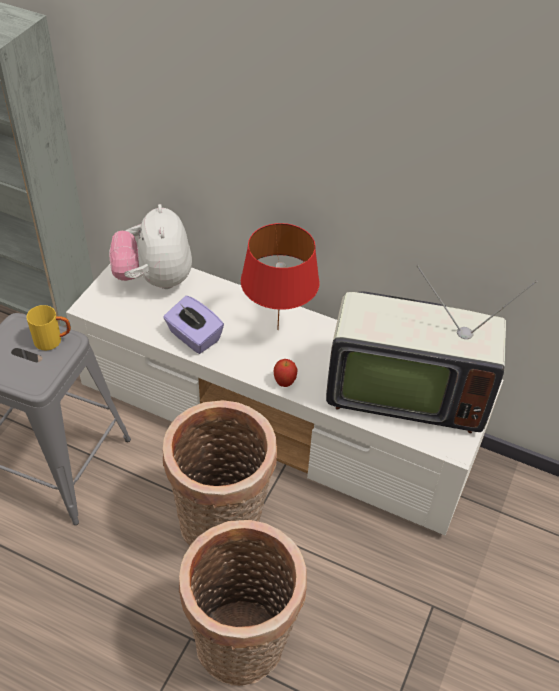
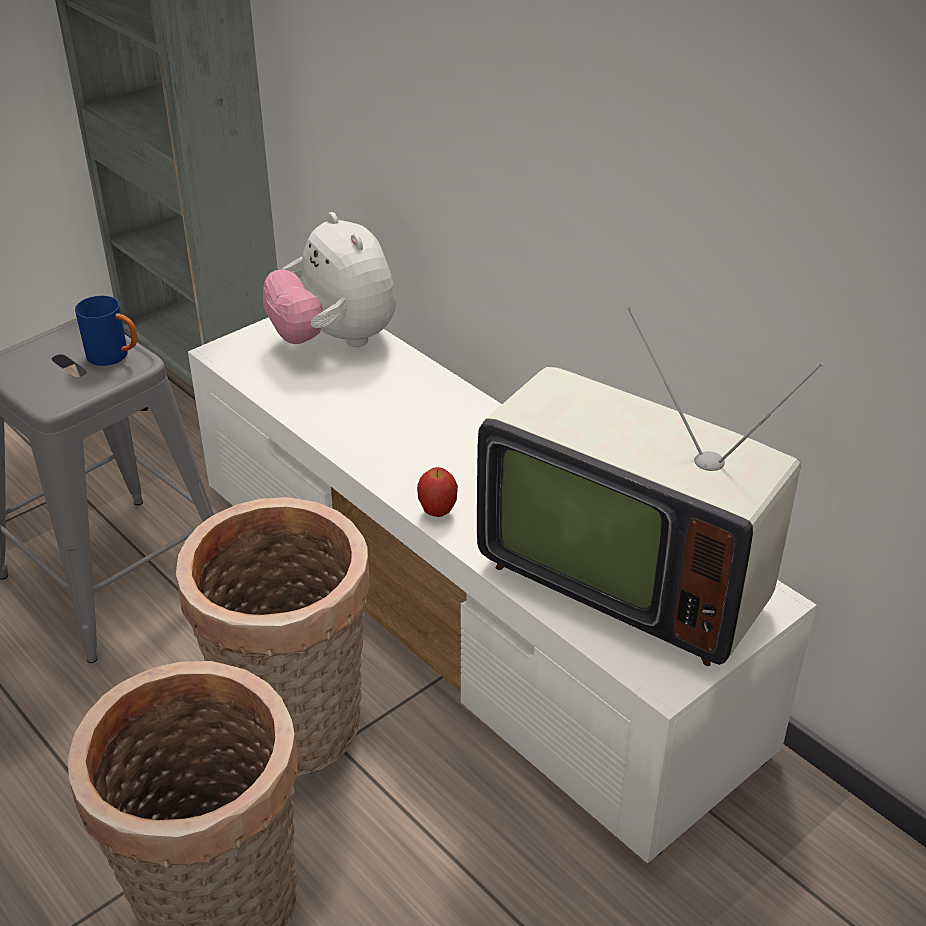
camera: 25 degrees right, 10 degrees down
(53, 340) = (115, 357): yellow mug -> blue mug
(154, 279) = (335, 340): plush toy -> plush toy turned 45 degrees counterclockwise
(194, 337) = (341, 421): purple tissue box -> none
(278, 329) = (474, 441): red table lamp -> none

